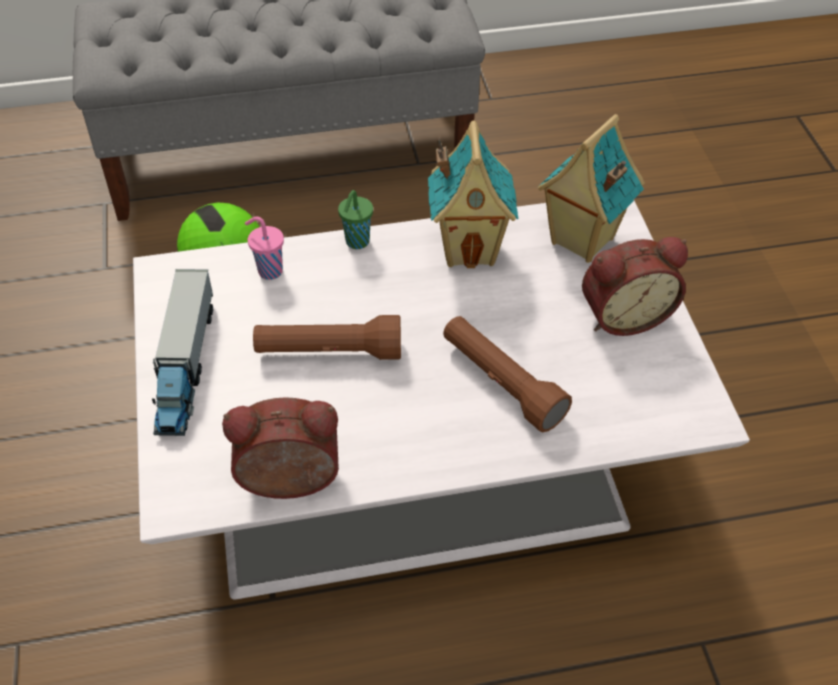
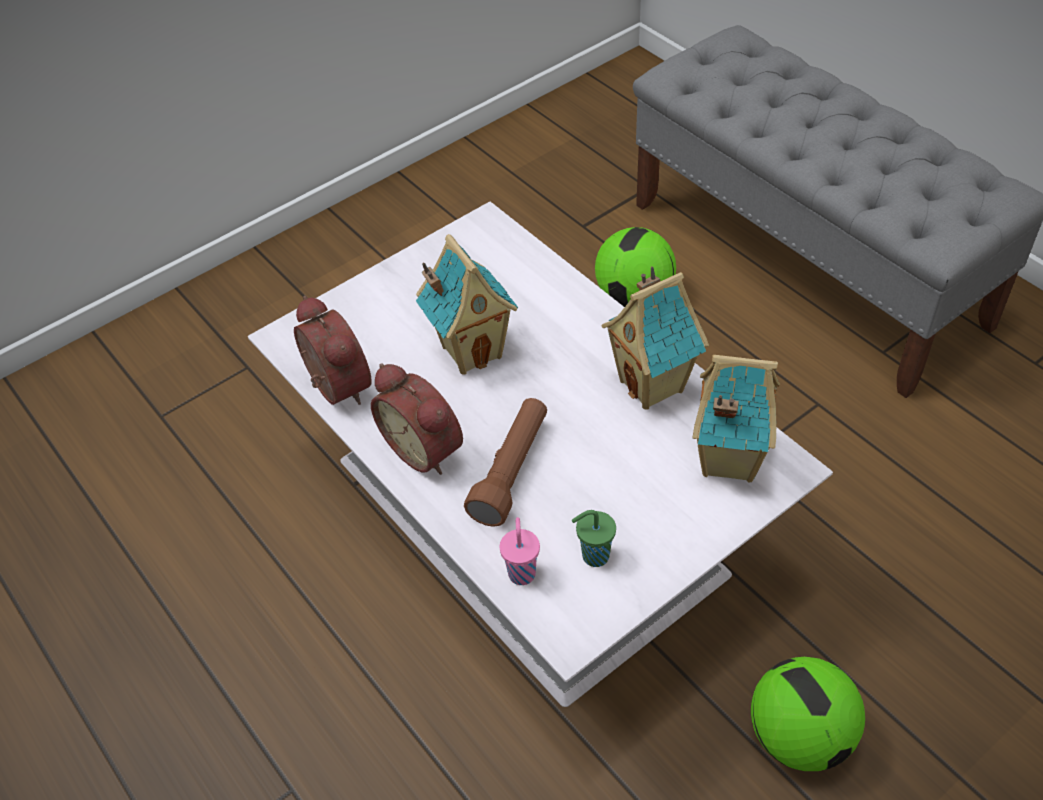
camera: 65 degrees right, 0 degrees up
(185, 366) = (405, 280): toy truck -> none
(269, 271) = (531, 277): pink cup -> pink cup (521, 572)
(329, 352) = (472, 350): brown flashlight -> toy house
(356, 242) = (602, 311): green cup -> green cup (593, 556)
(624, 315) = (654, 527): alarm clock -> alarm clock (426, 447)
(729, 388) = (799, 736): none -> football

